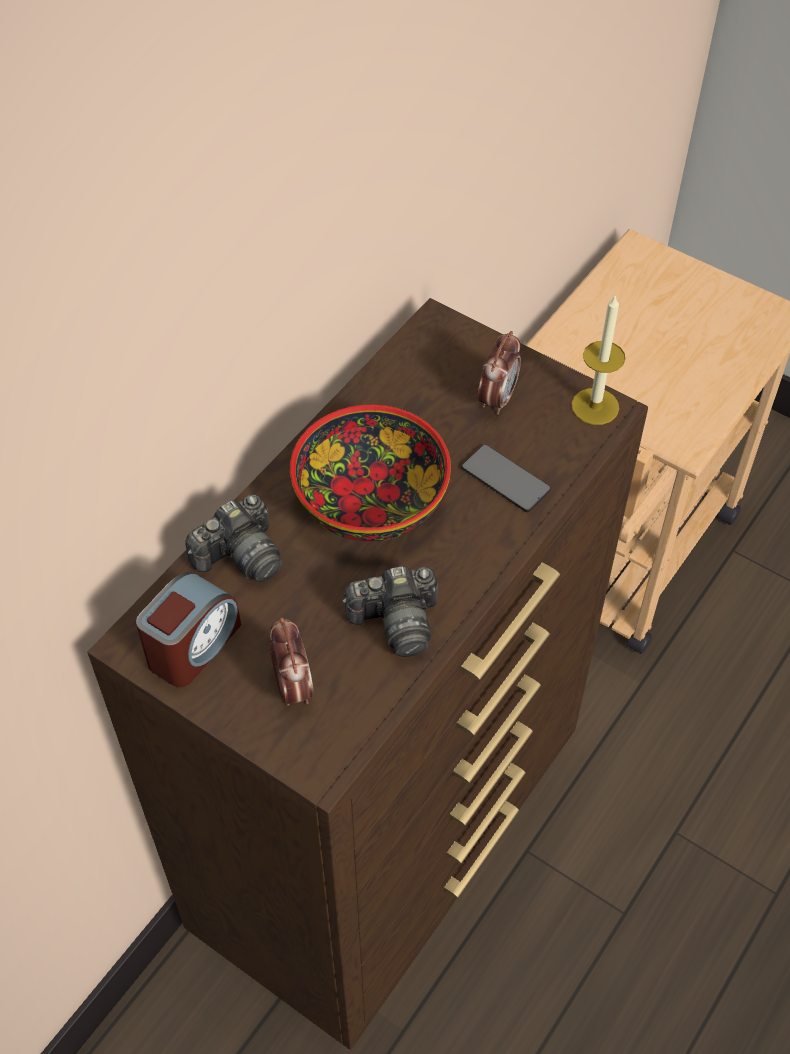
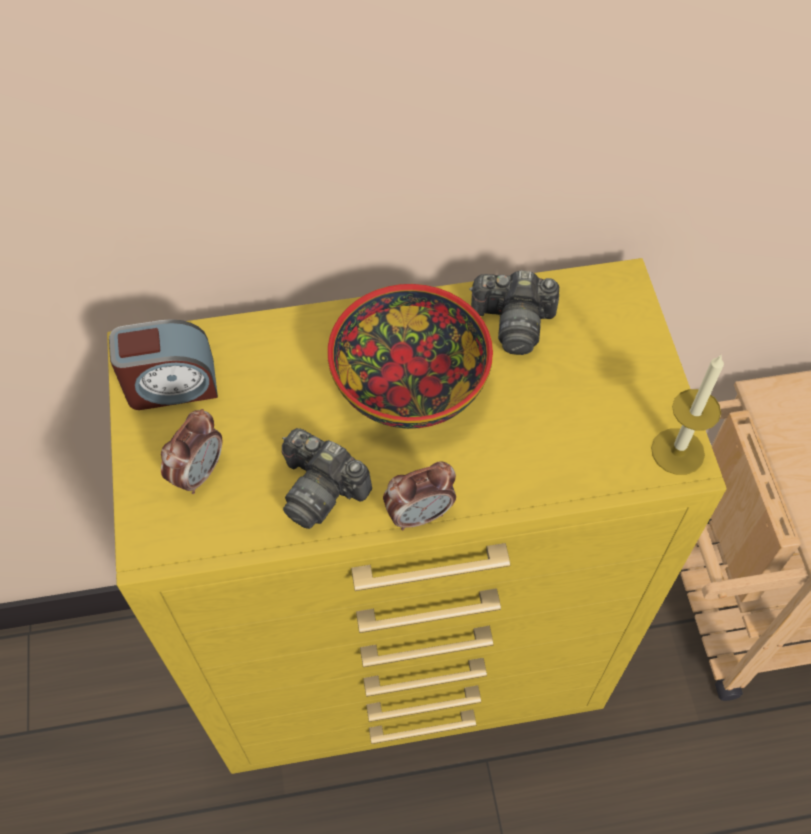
camera: 45 degrees right, 5 degrees up
(240, 555) = (274, 347): camera -> camera (513, 323)
(393, 836) = (407, 663): brown dresser -> yellow dresser
(497, 398) = (601, 380): alarm clock -> alarm clock (419, 514)
(505, 479) = (531, 450): phone -> none

